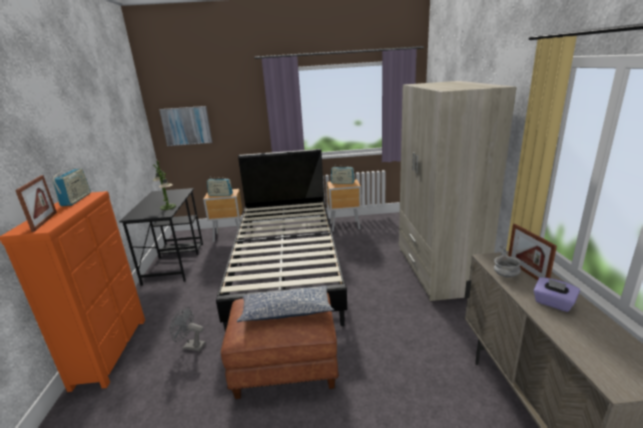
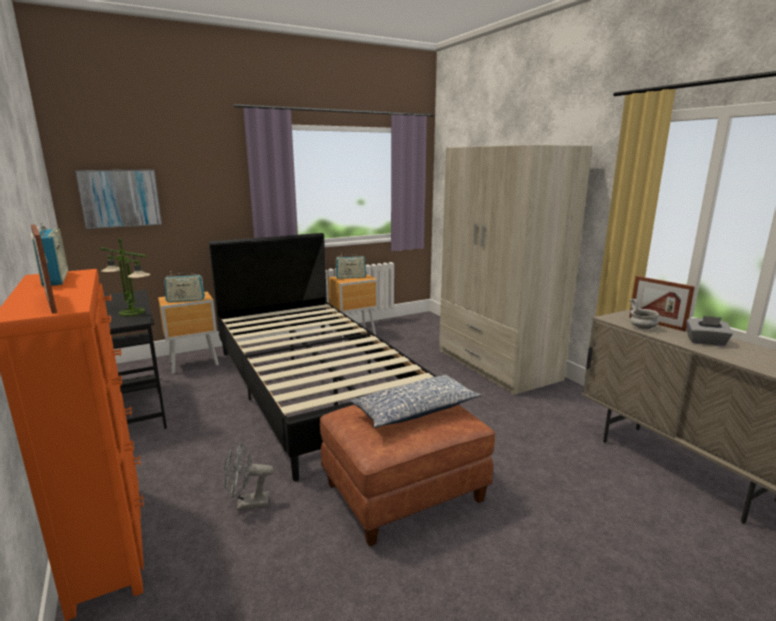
camera: 25 degrees left, 5 degrees down
(553, 303) = (706, 342): purple tissue box -> grey tissue box

